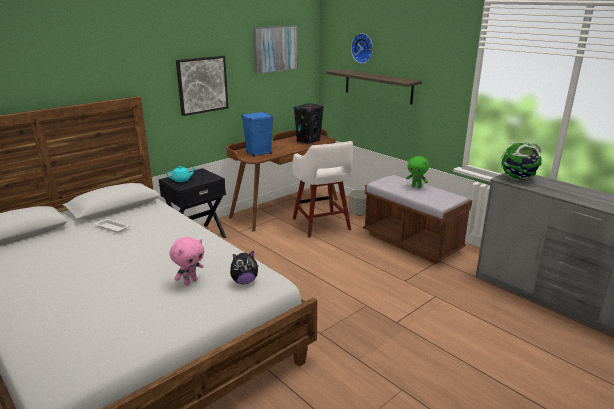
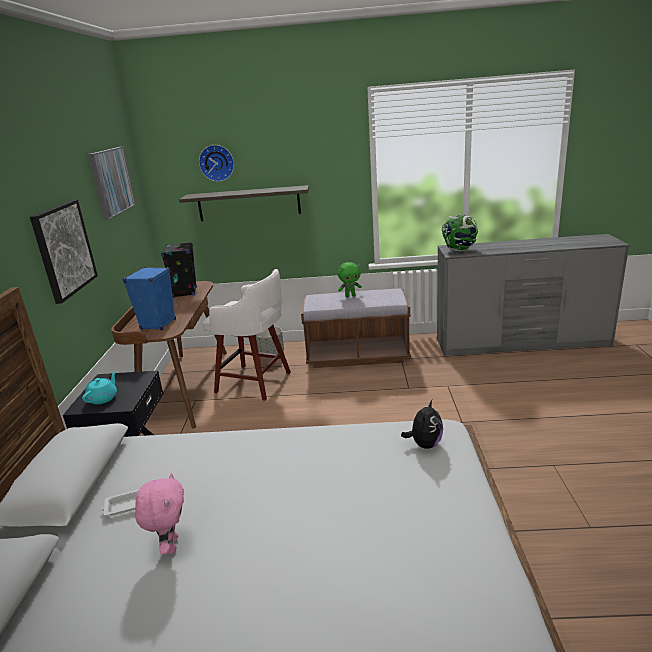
camera: 45 degrees left, 0 degrees up
(190, 281) = (382, 482): pink plush toy -> pink plush toy (170, 545)

